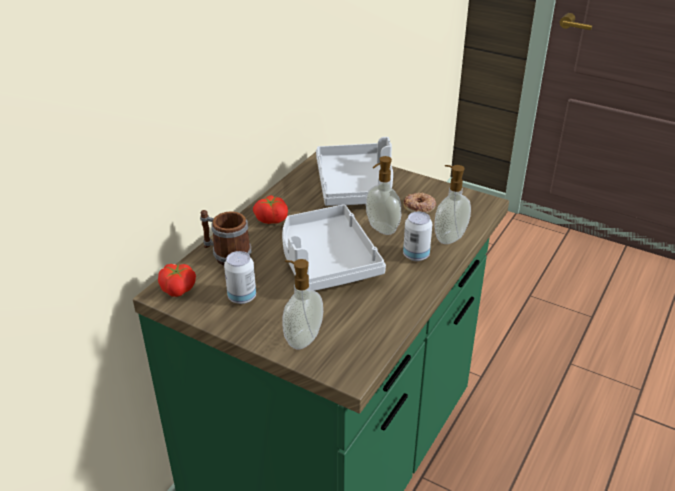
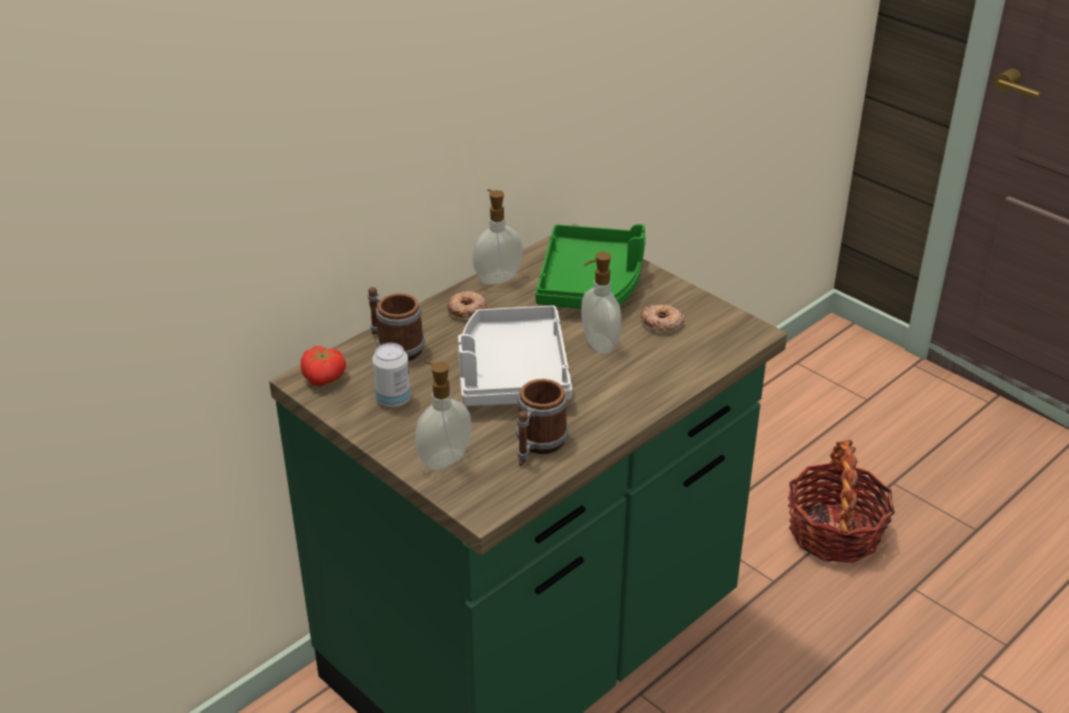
camera: 15 degrees right, 0 degrees up
(272, 218) = (467, 310): tomato -> donut
(356, 186) = (592, 283): grey tray -> green tray
(371, 314) = (537, 445): none -> mug
(416, 255) = (626, 384): can -> none
(449, 237) = (680, 369): soap dispenser -> soap dispenser (497, 278)
(506, 335) = (834, 532): none -> basket

